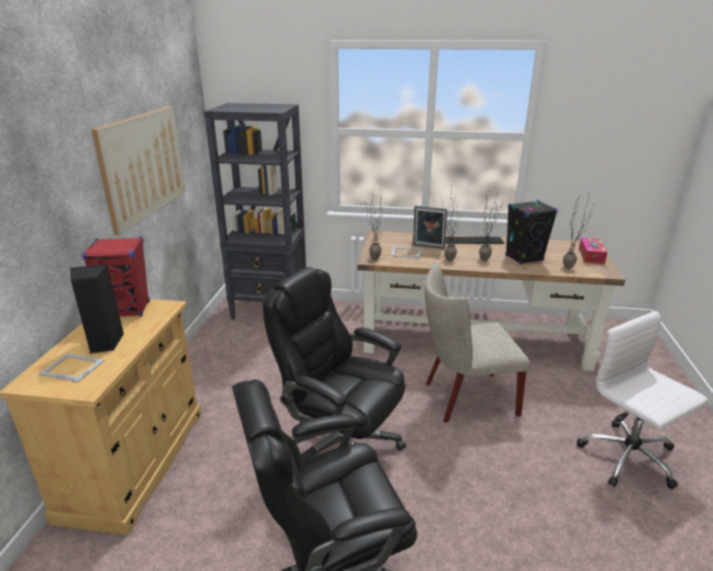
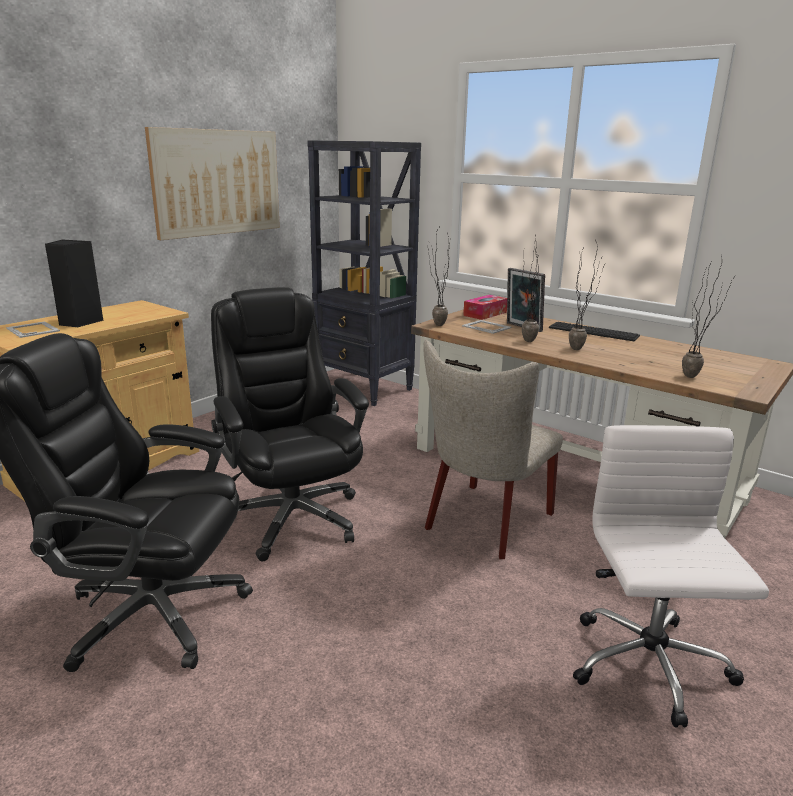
camera: 30 degrees right, 5 degrees down
(128, 310) = (134, 309): red speaker -> none
(464, 398) = (484, 524): beige chair -> beige chair turned 75 degrees counterclockwise
(524, 258) = (638, 357): black speaker -> none
(591, 256) = (754, 373): tissue box -> tissue box (485, 314)

